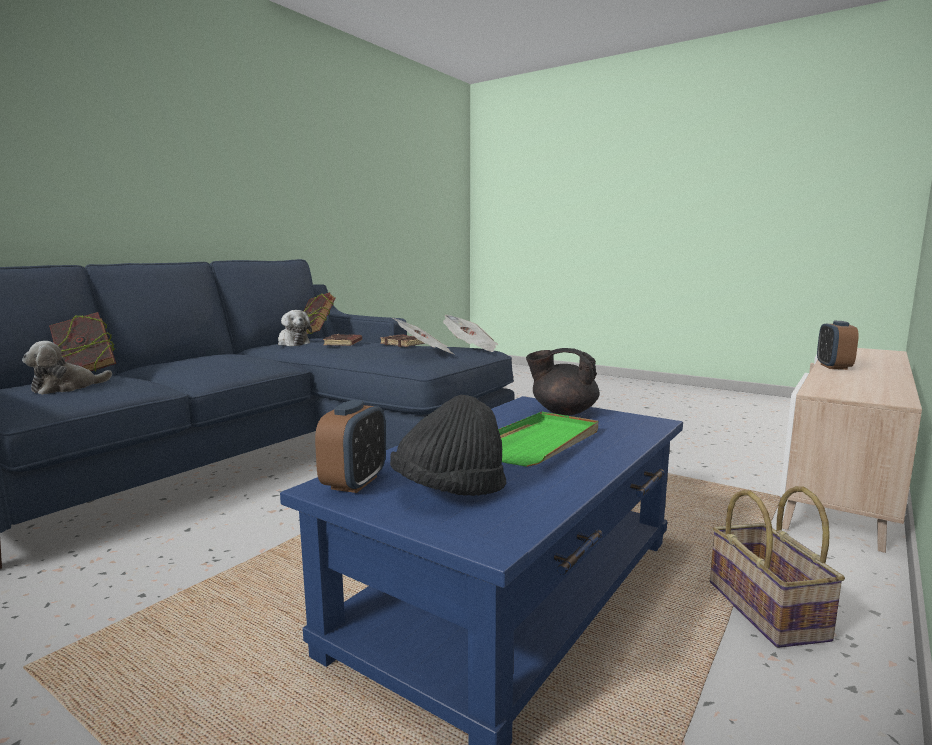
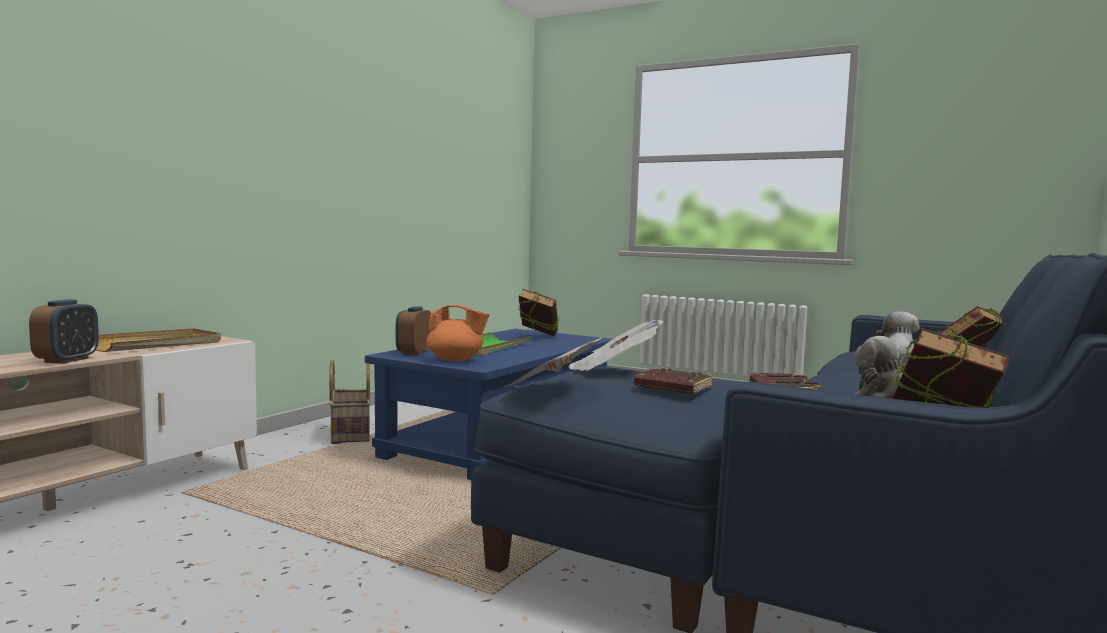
camera: 175 degrees right, 5 degrees down
(354, 483) = (584, 339): alarm clock -> alarm clock (413, 352)
(449, 491) = (538, 337): black hat -> book
(563, 412) = (456, 360): black teapot -> orange teapot
(858, 384) = (155, 344): none -> beige tray

